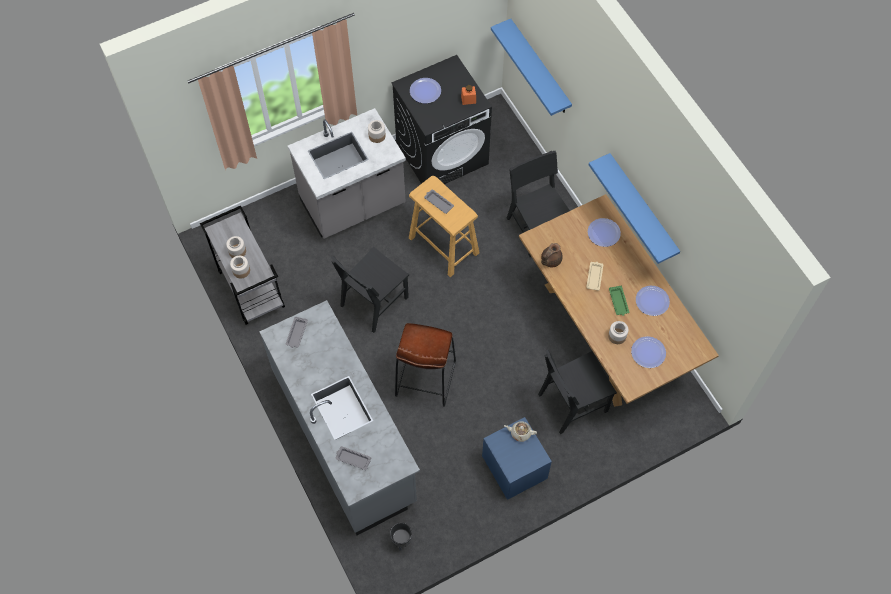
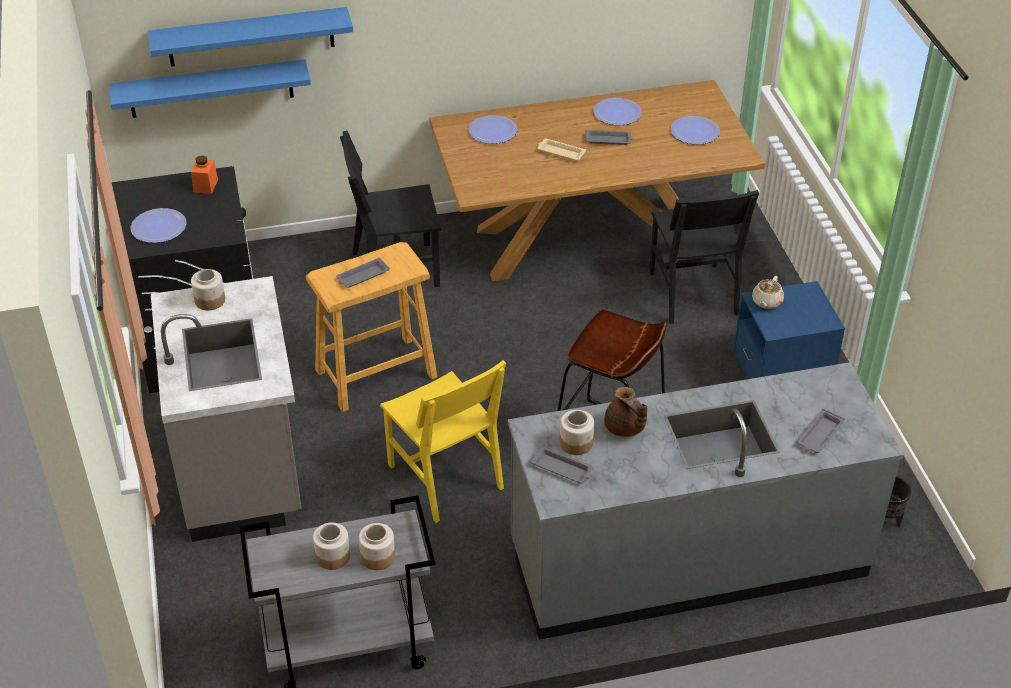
camera: 75 degrees left, 20 degrees down
(374, 301) = (445, 476): black chair -> yellow chair
(550, 260) = (517, 186): brown teapot -> brown teapot (624, 428)
(617, 336) = (662, 152): jar -> jar (576, 443)
(618, 302) = (609, 140): green tray -> grey tray
(642, 208) = (505, 44): blue shelf -> blue shelf (251, 37)

